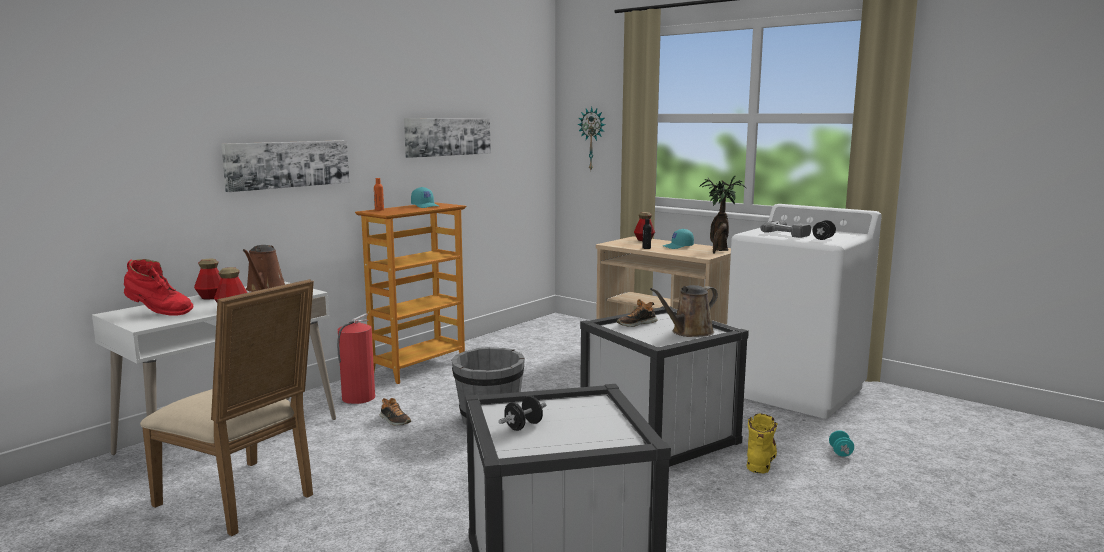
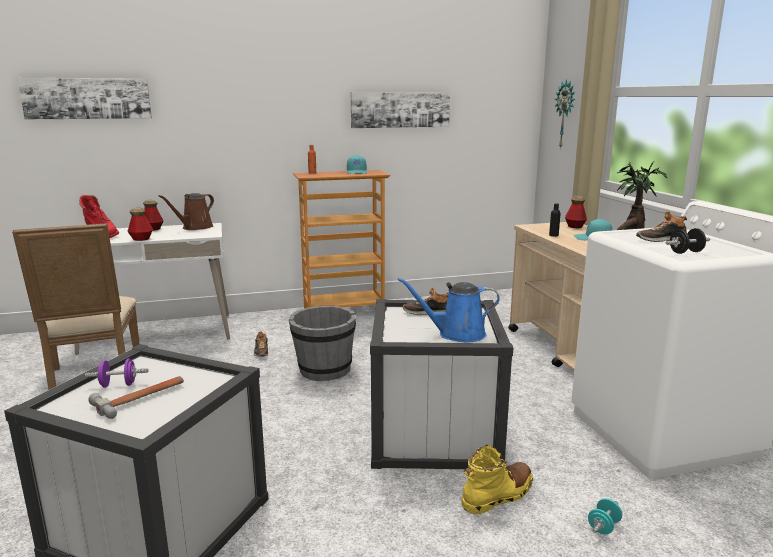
camera: 35 degrees right, 5 degrees up
(288, 164) = (232, 130): picture -> picture (87, 98)
(357, 398) = (267, 326): fire extinguisher -> none
(523, 426) = (118, 385): black dumbbell -> purple dumbbell
(569, 427) = (141, 398): none -> hammer
(689, 332) = (457, 334): brown watering can -> blue watering can
(789, 233) = (661, 240): power drill -> shoe

